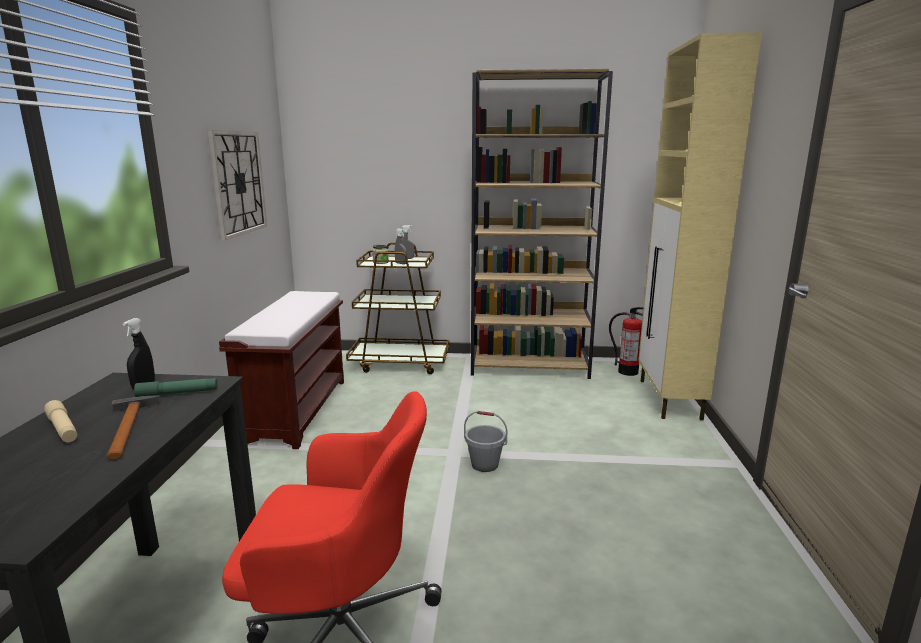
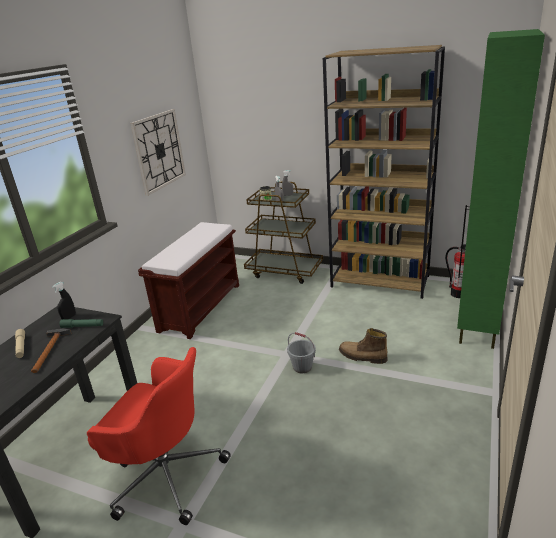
camera: 20 degrees right, 10 degrees up
(557, 444) = (362, 357): none -> boot
(669, 399) = (477, 325): beige cabinet -> green cabinet

